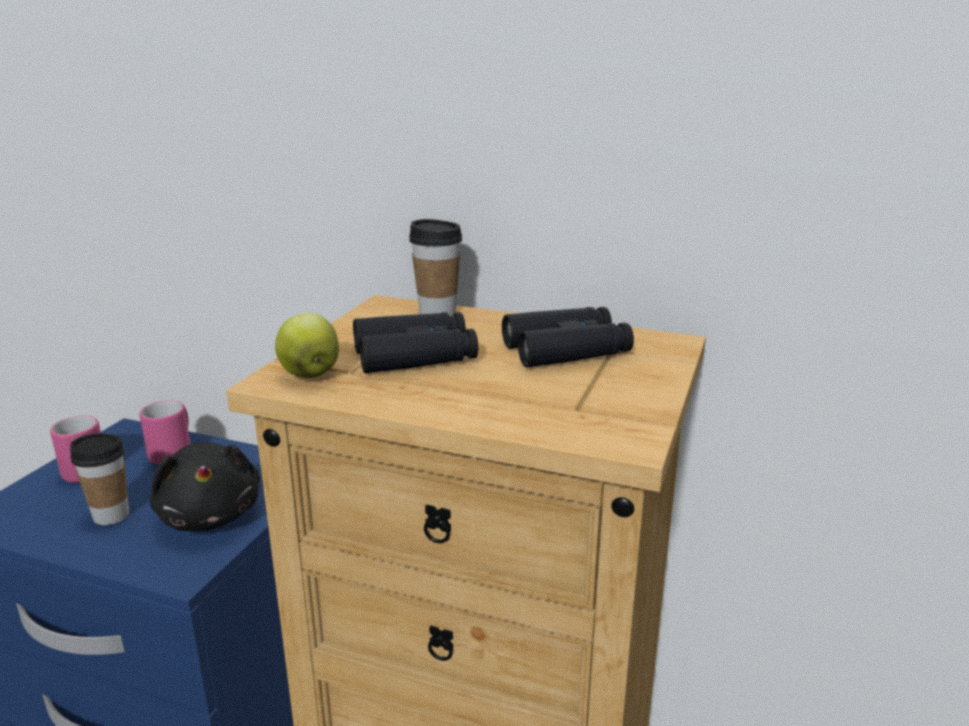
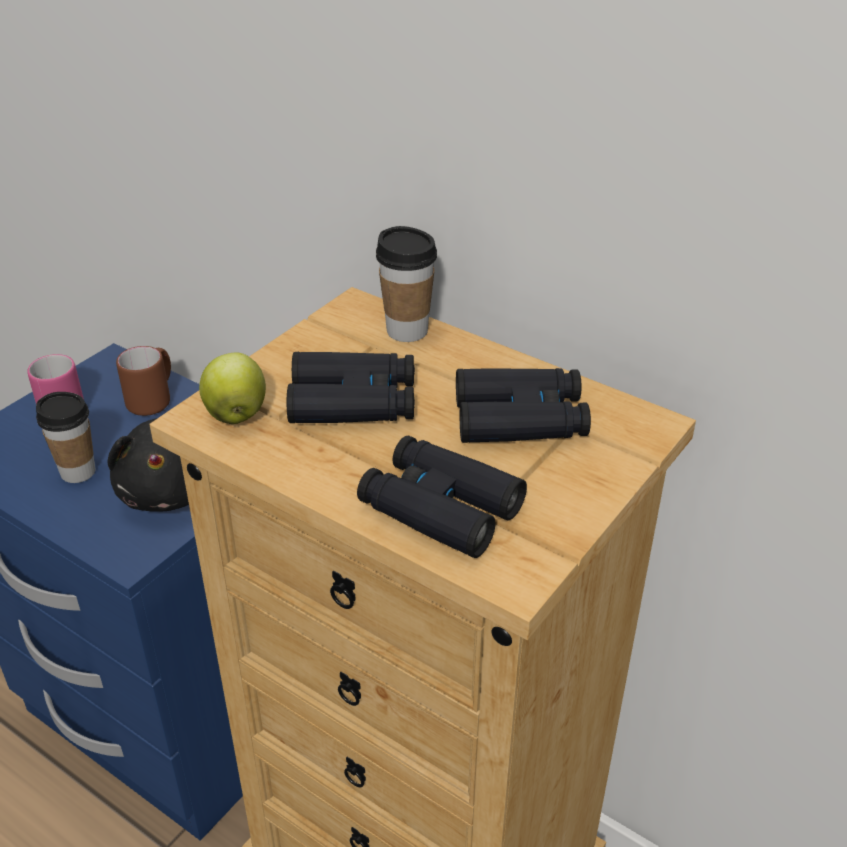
camera: 15 degrees right, 15 degrees up
(174, 452) = (153, 400): pink mug -> brown mug
(533, 408) = (440, 508): none -> black binoculars

